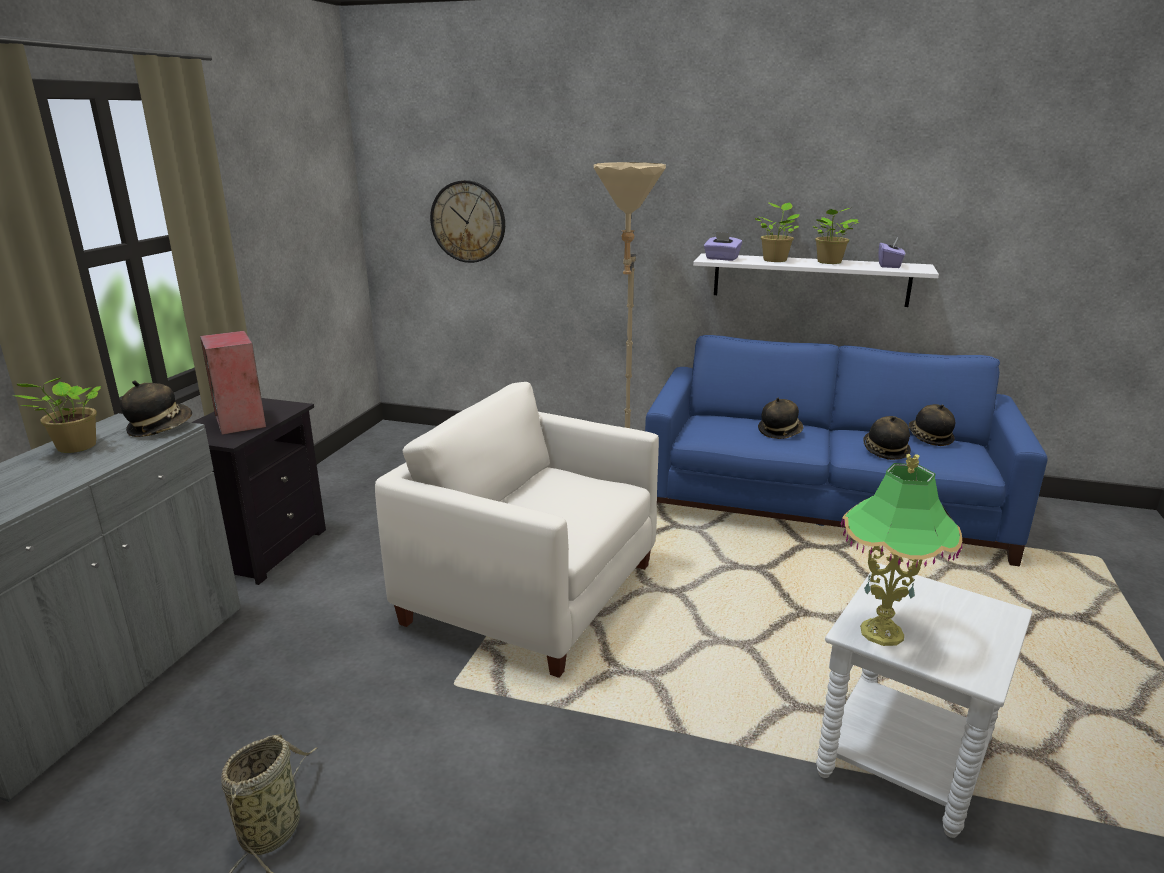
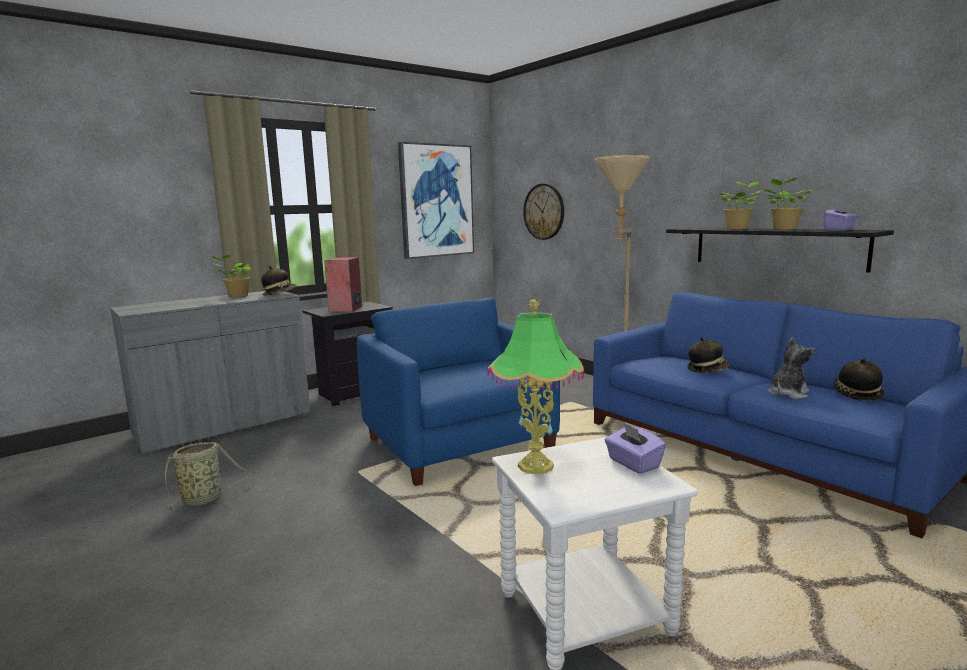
camera: 35 degrees right, 10 degrees down
(297, 209) = (436, 201): none -> picture
(531, 594) = (458, 444): white armchair -> blue armchair
(721, 258) = (693, 228): purple tissue box -> purple tissue box (633, 464)
(810, 279) = (776, 247): white shelf -> black shelf
(884, 451) = (787, 393): hat -> plush toy

